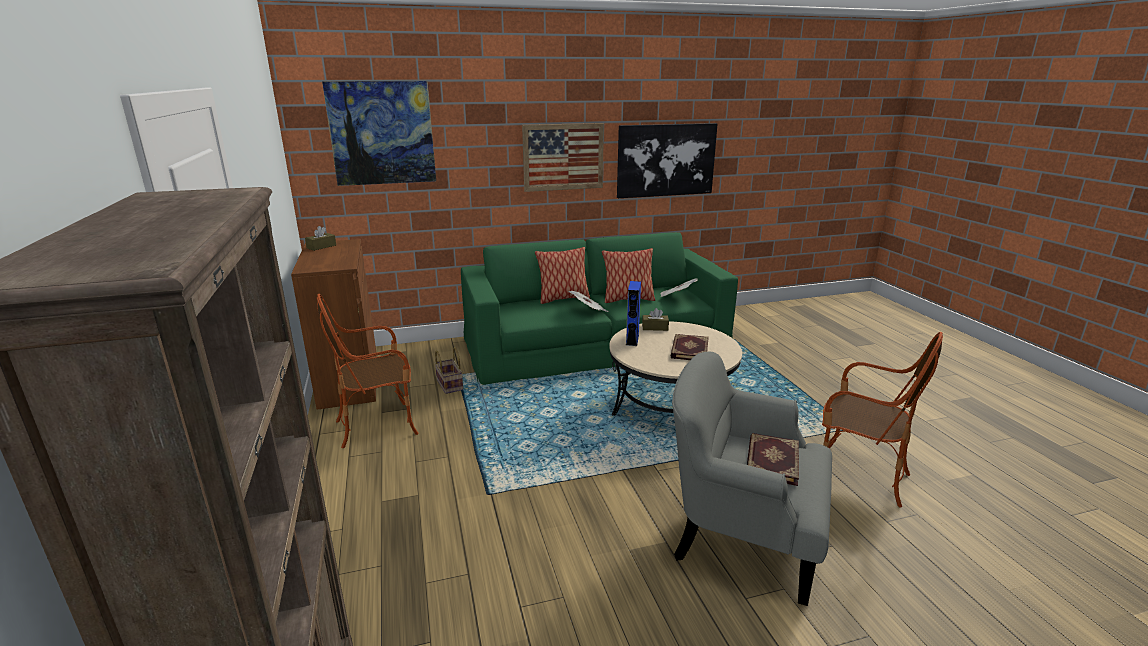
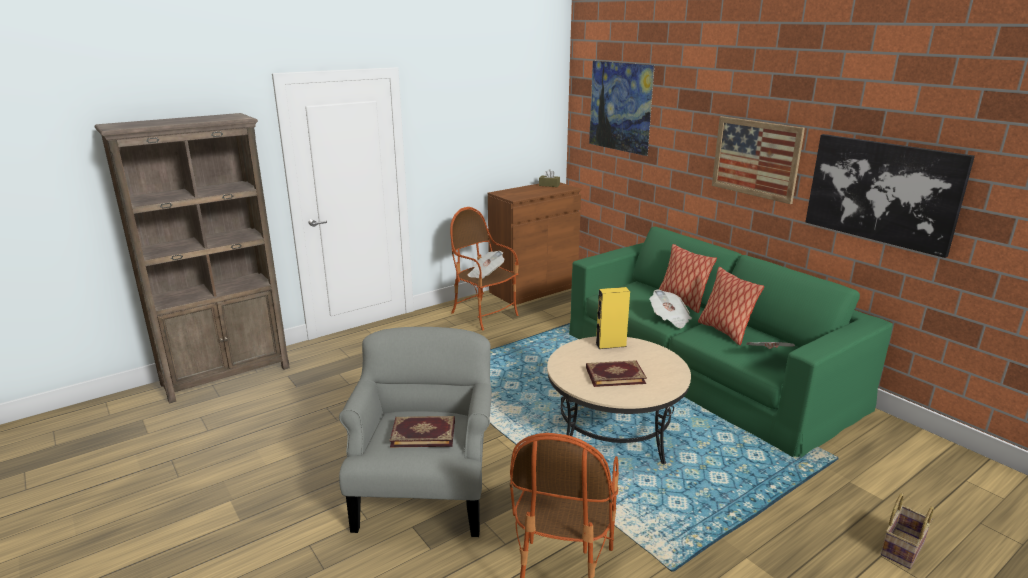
camera: 70 degrees right, 0 degrees up
(373, 370) = (486, 274): none -> newspaper
(448, 384) = (558, 322): basket -> basket (901, 547)
(632, 340) = (611, 345): blue speaker -> yellow speaker
(655, 327) = (653, 352): brown tissue box -> none

